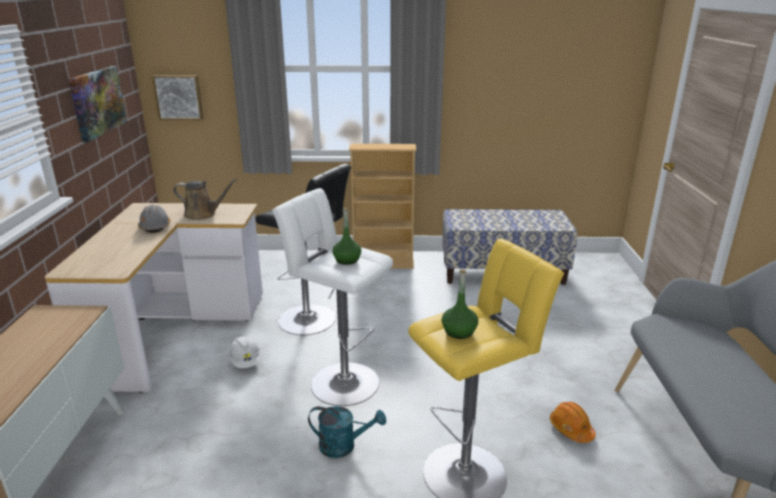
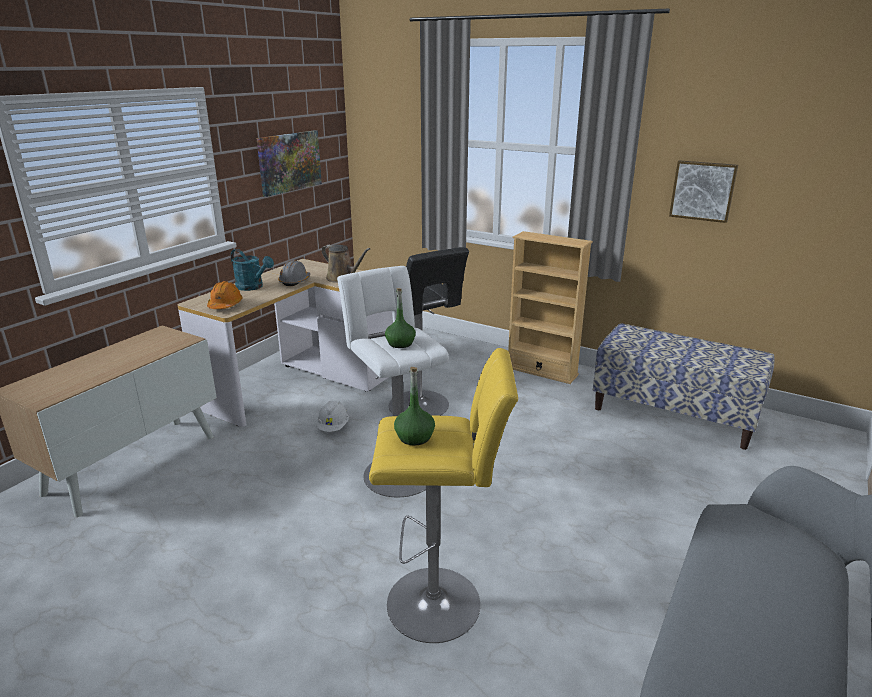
camera: 30 degrees right, 0 degrees up
(179, 97) = (378, 165): picture -> picture (703, 190)
(344, 446) = (348, 530): turquoise watering can -> turquoise watering can (253, 287)
(571, 429) = (593, 609): orange hard hat -> orange hard hat (225, 305)

